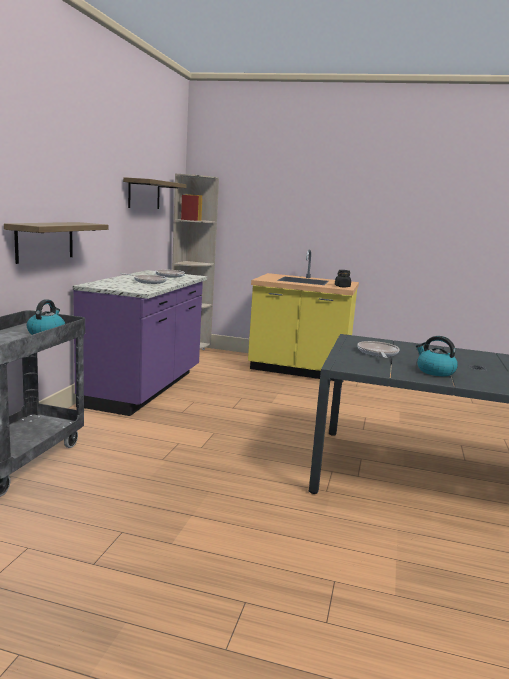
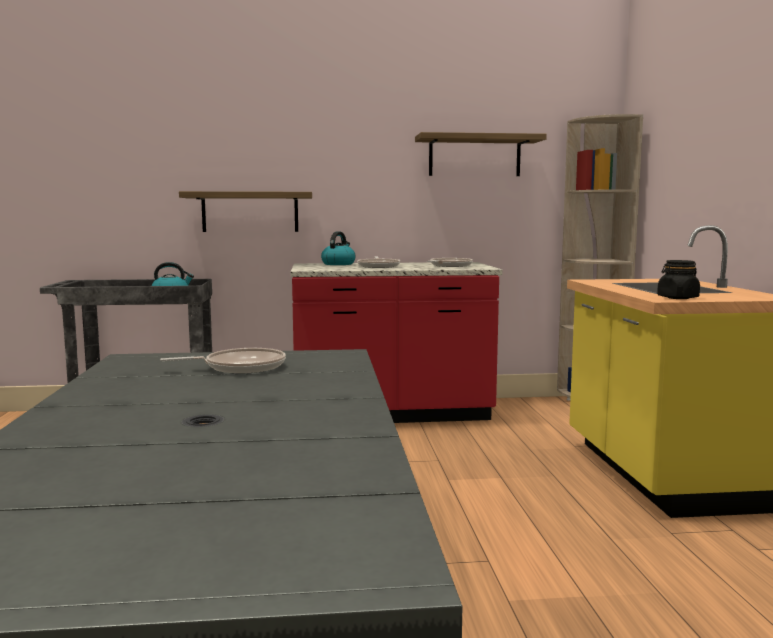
camera: 70 degrees right, 5 degrees down
(145, 389) = (392, 415): purple counter -> red counter
(434, 371) = (136, 395): kettle -> kettle (338, 264)

